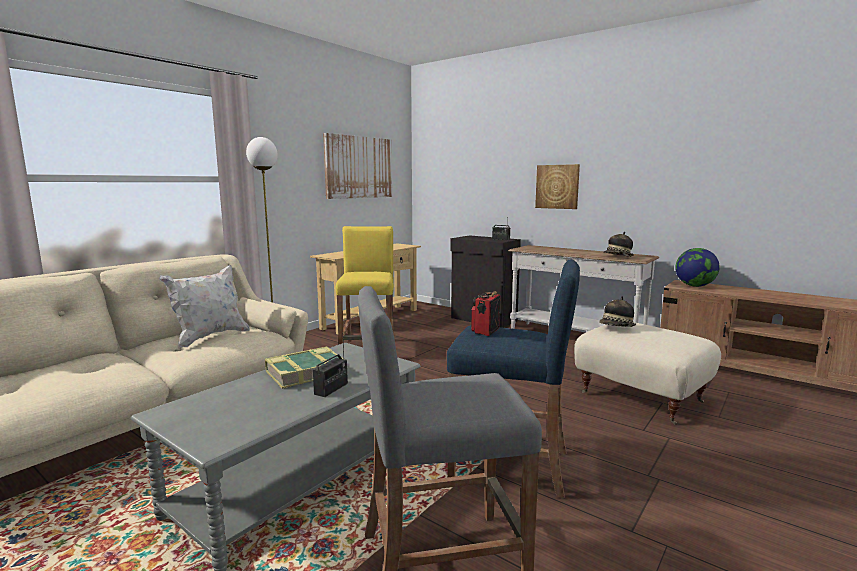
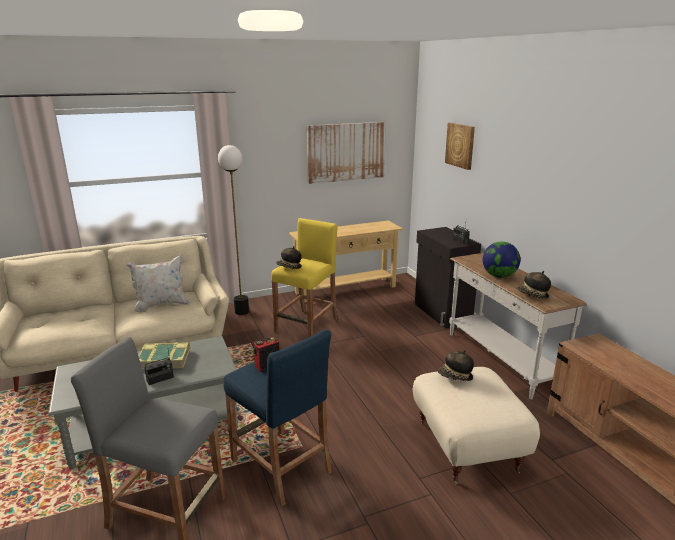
camera: 30 degrees right, 10 degrees up
(356, 275) = (289, 267): none -> hat
(557, 186) = (516, 199): picture -> picture (460, 145)
(694, 286) = (598, 349): globe -> globe (499, 276)

